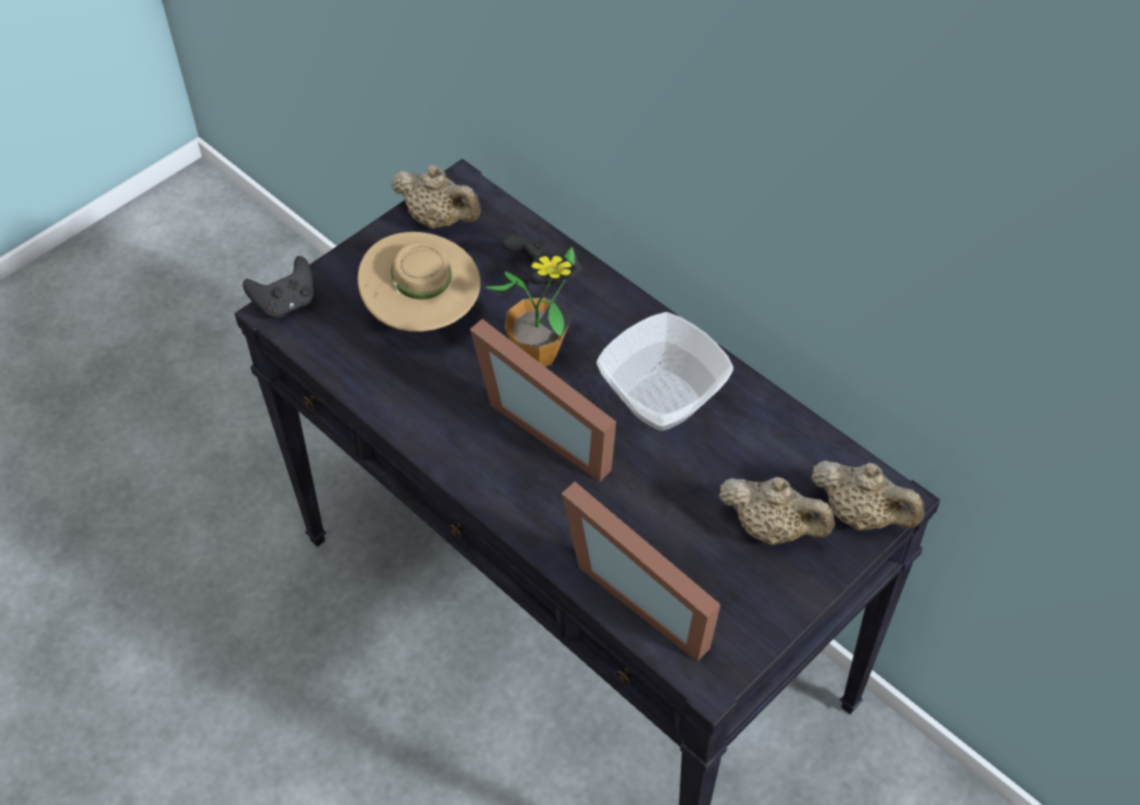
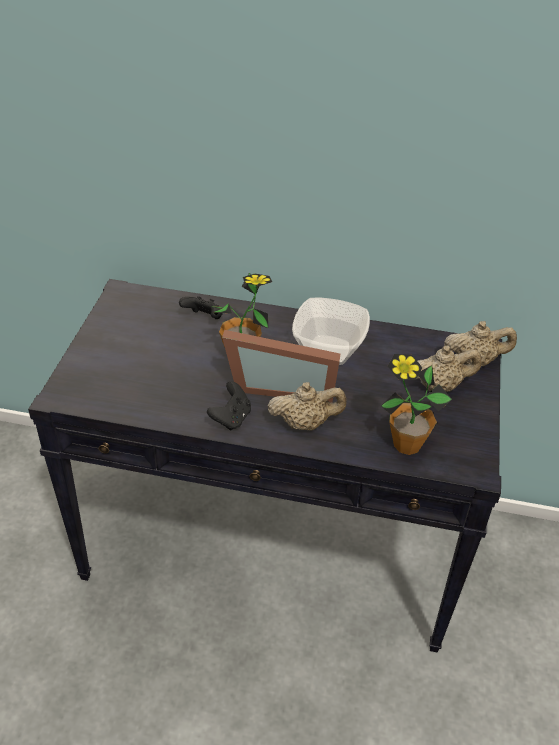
camera: 35 degrees left, 10 degrees down
(286, 303) = (60, 390): black game controller -> black game controller (231, 418)
(423, 312) = (153, 361): beige hat -> none
(439, 219) = (122, 312): beige teapot -> beige teapot (305, 423)
(647, 591) = (406, 444): picture frame -> potted plant

